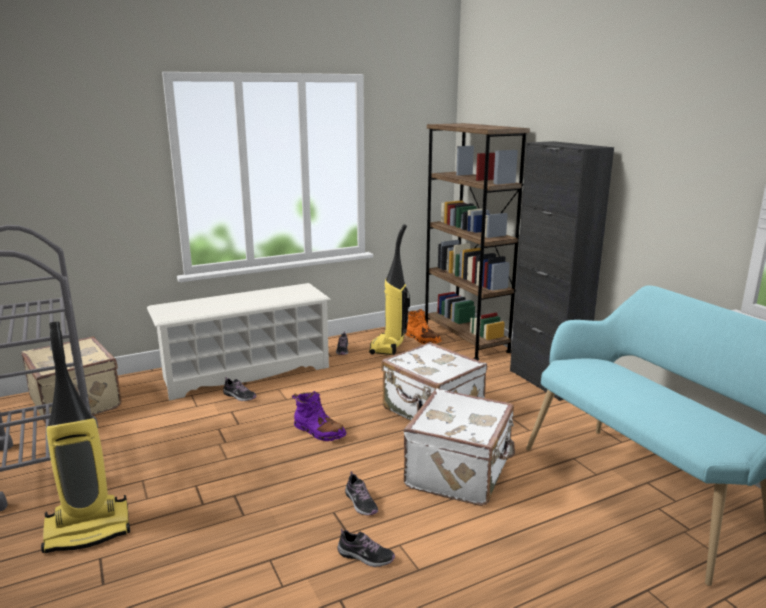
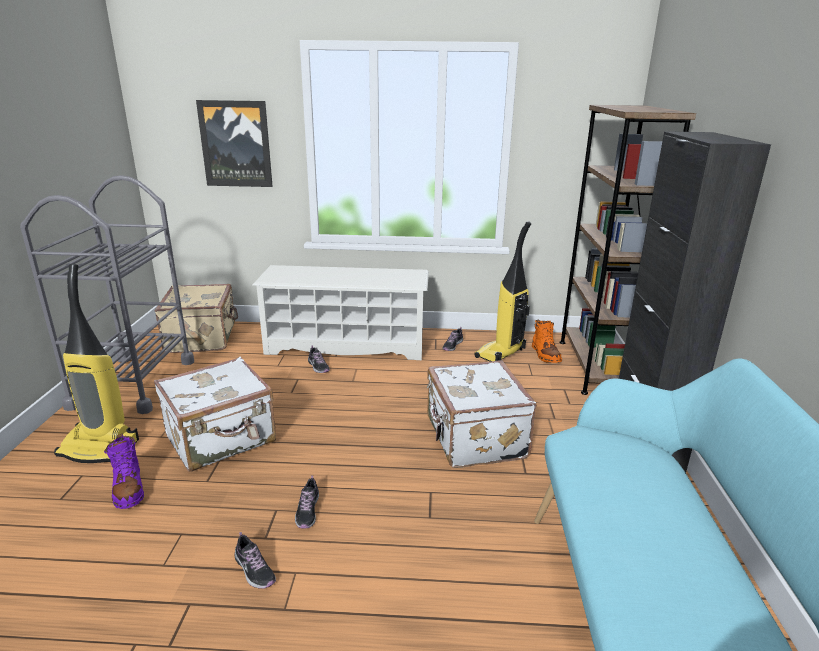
camera: 30 degrees right, 5 degrees up
(93, 180) = (236, 144): none -> picture
(319, 432) = (347, 423): purple boot -> purple boot (128, 488)
(460, 473) = (434, 519): white suitcase -> white suitcase (222, 439)

